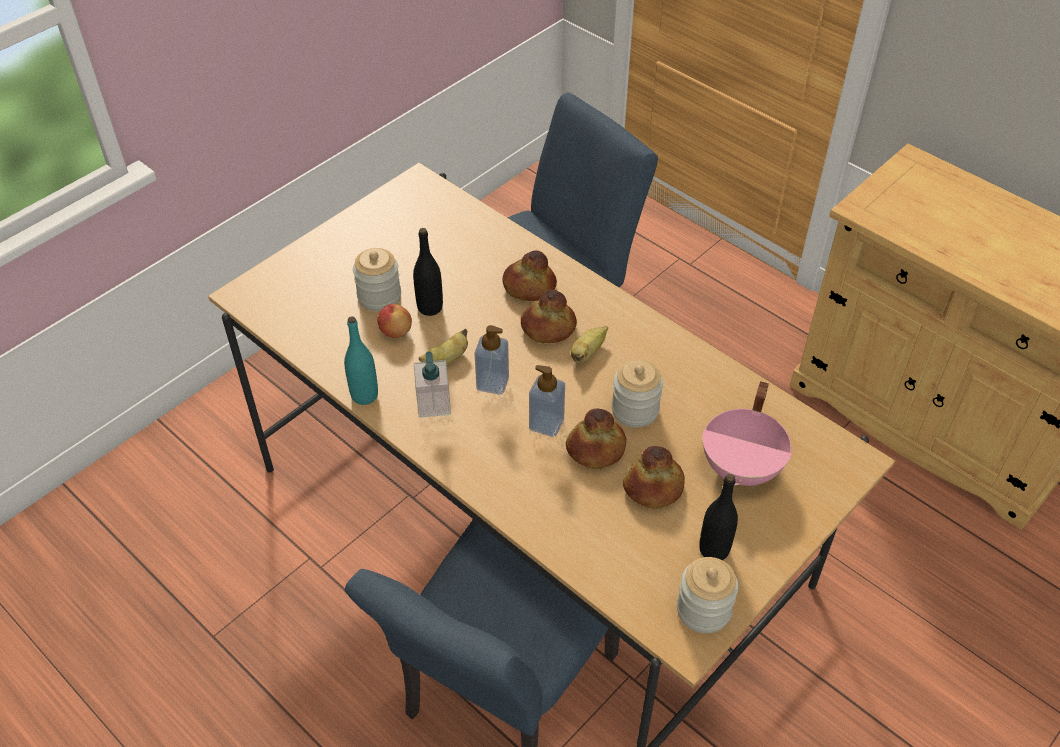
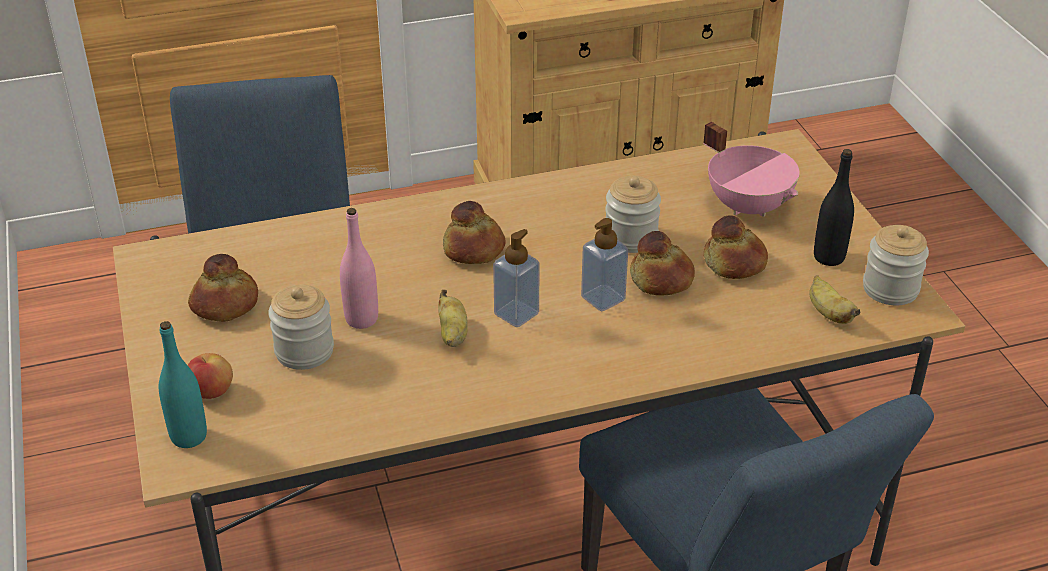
camera: 60 degrees left, 10 degrees down
(364, 395) = (449, 414): turquoise bottle -> turquoise bottle (189, 436)
(395, 332) = (373, 357): apple -> apple (211, 392)
(430, 307) = (361, 319): black bottle -> pink bottle
(434, 404) = (510, 366): soap dispenser -> none
(529, 286) = (401, 240): bread -> bread (225, 305)
(587, 353) = (531, 238): banana -> banana (828, 313)

